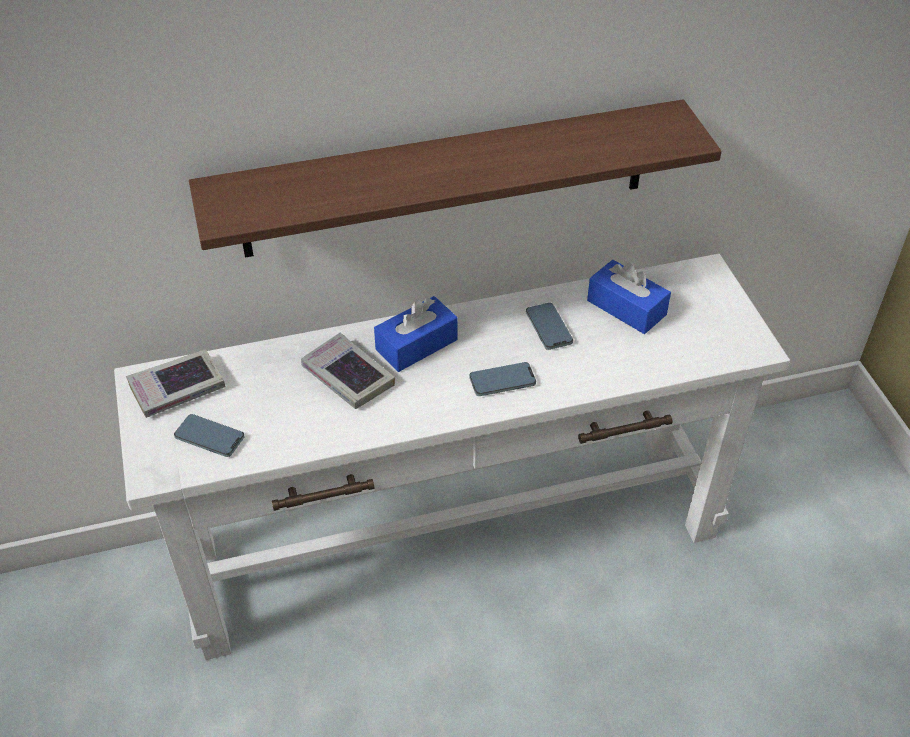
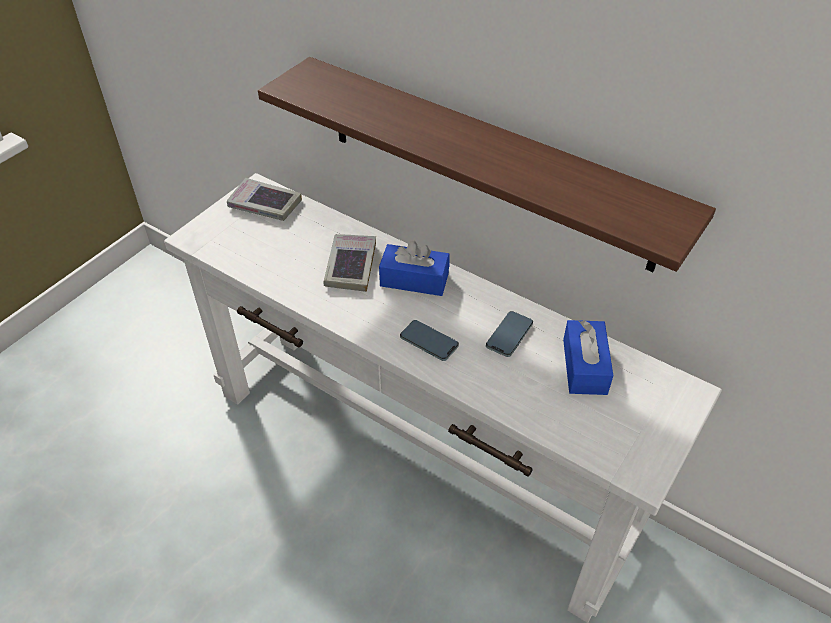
camera: 50 degrees right, 0 degrees up
(209, 438) = (240, 241): phone -> none

